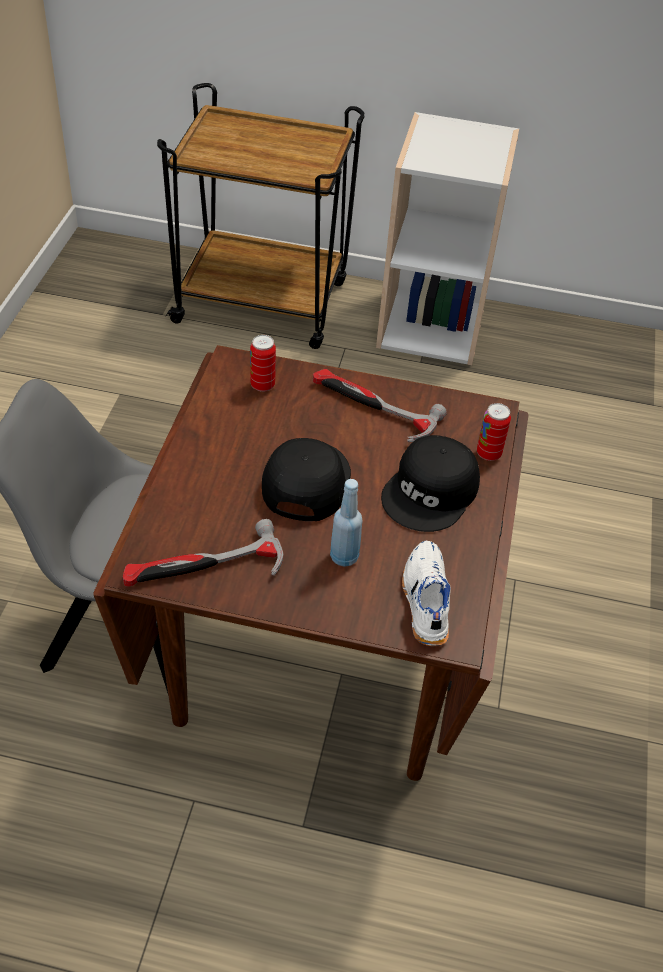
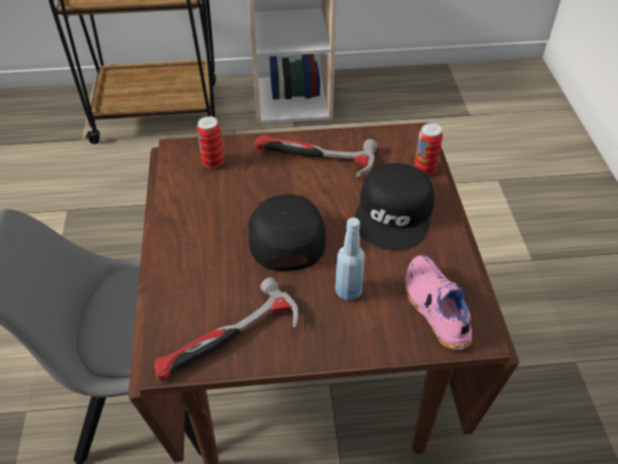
camera: 15 degrees left, 0 degrees up
(424, 600) = (434, 309): white shoe -> pink shoe

